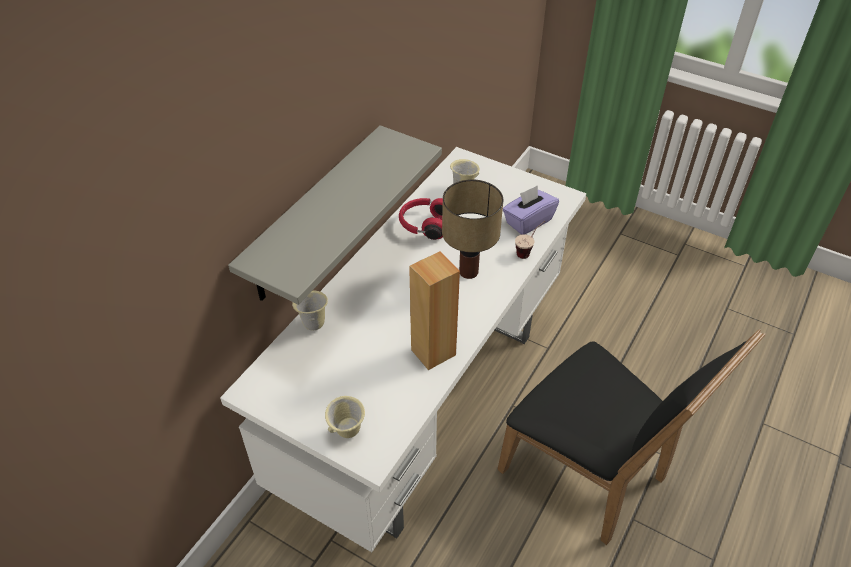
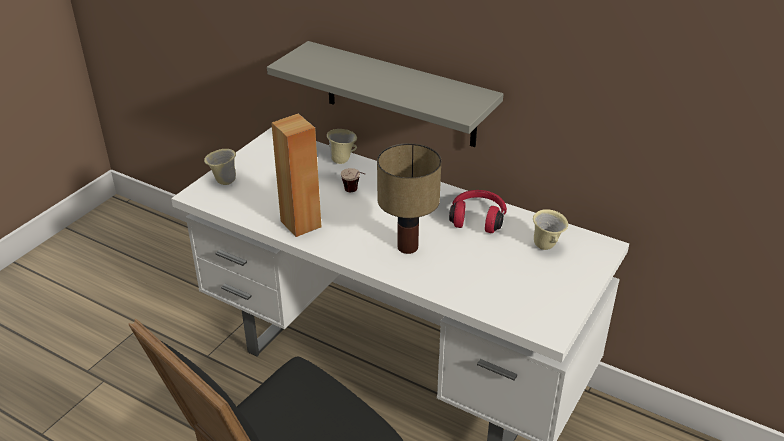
camera: 90 degrees right, 10 degrees down
(528, 221) = (495, 295): purple tissue box -> none
(528, 251) = (443, 292): cup -> cup (355, 192)

